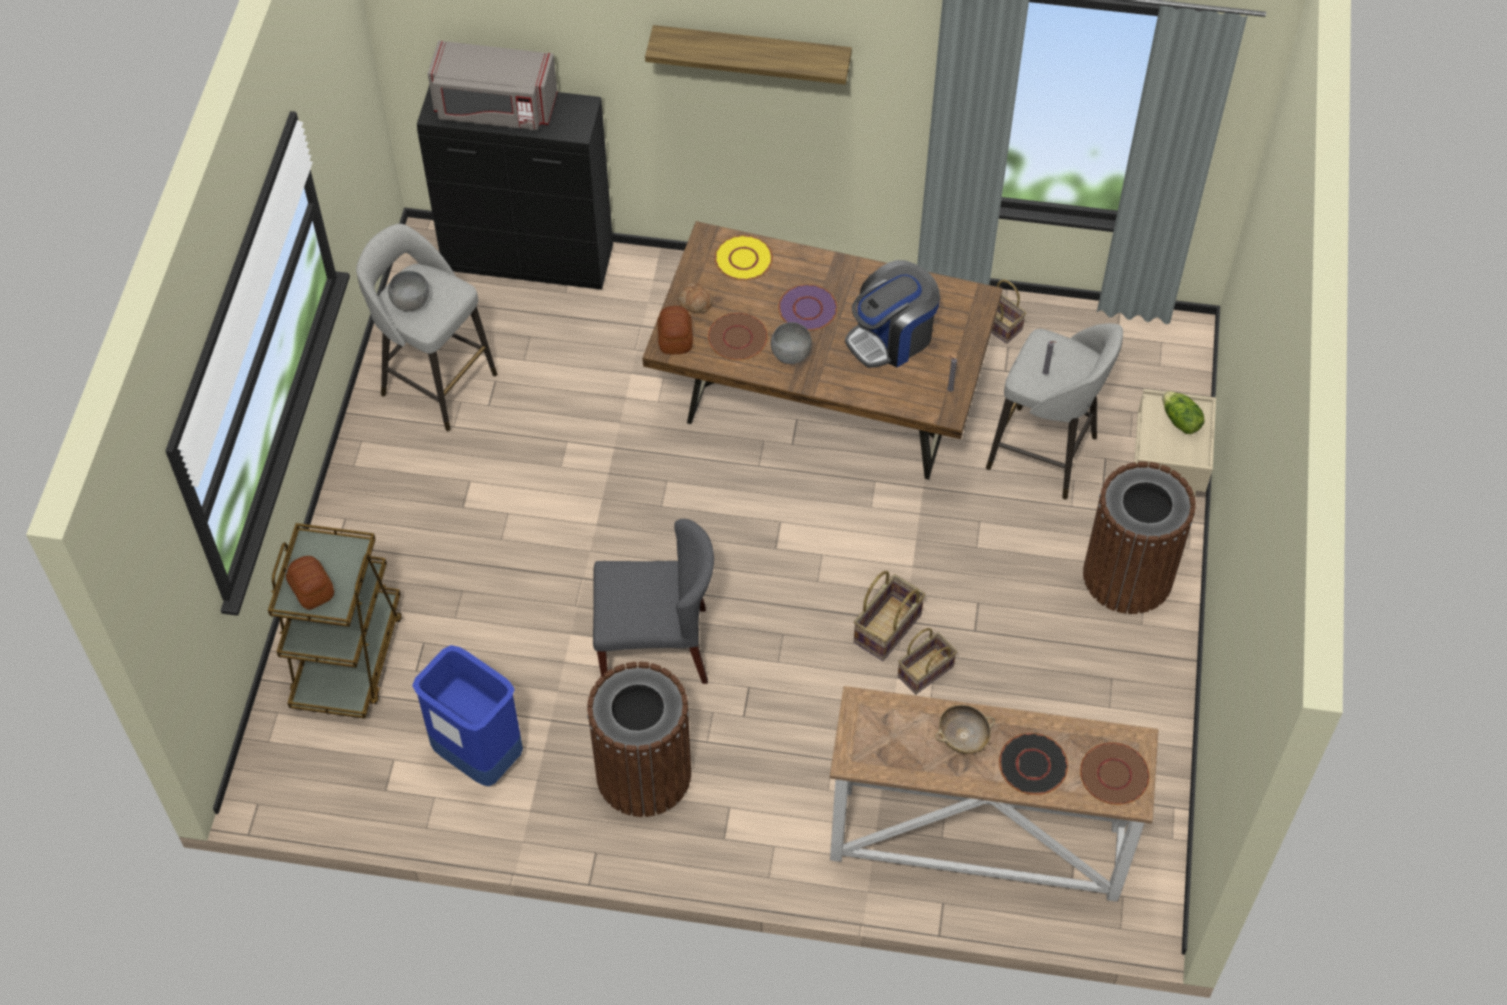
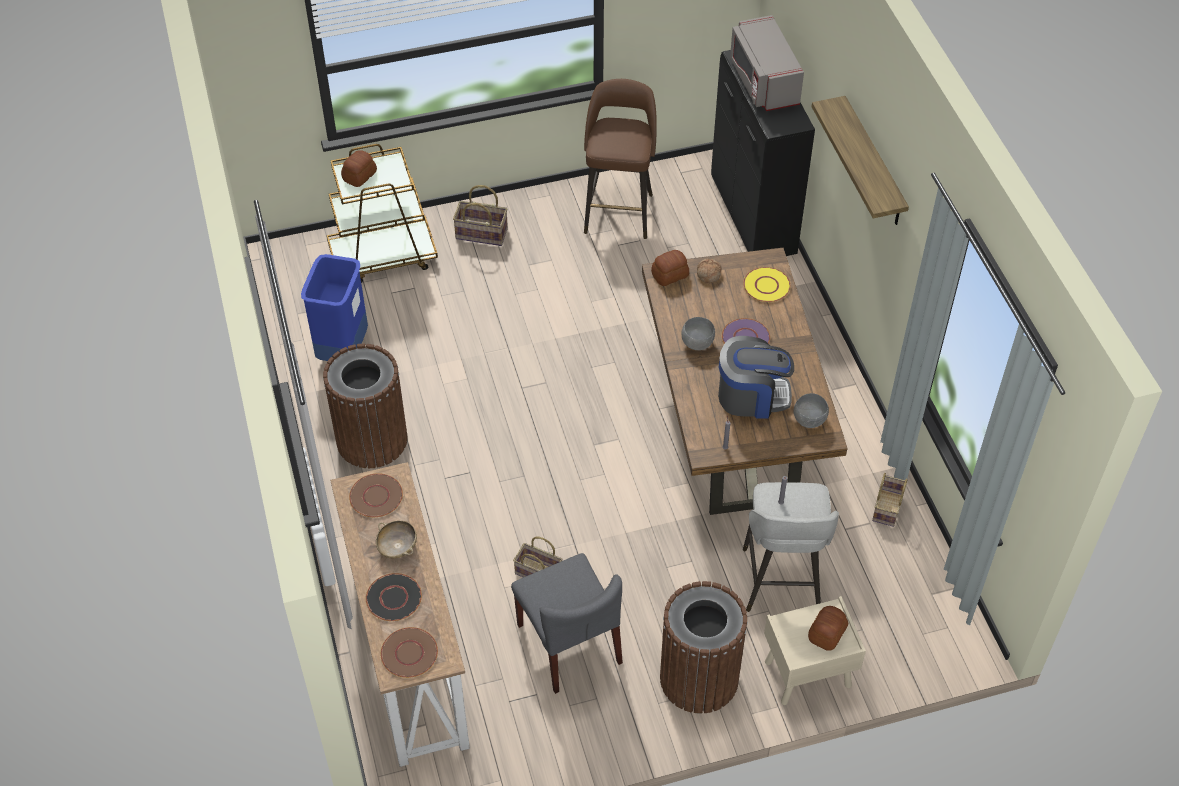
camera: 65 degrees right, 5 degrees down
(411, 302) = (612, 133): grey bowl -> grey bowl (810, 420)
(436, 383) = (619, 212): grey stool -> brown stool
(655, 646) = (475, 408): grey chair -> grey chair (569, 644)
(737, 337) = (693, 308): brown plate -> brown plate (376, 496)
(888, 629) = (562, 537): basket -> basket (481, 234)
(891, 337) = (752, 396): coffee machine -> coffee machine turned 150 degrees clockwise
(1180, 421) = (826, 633): lettuce -> bread

